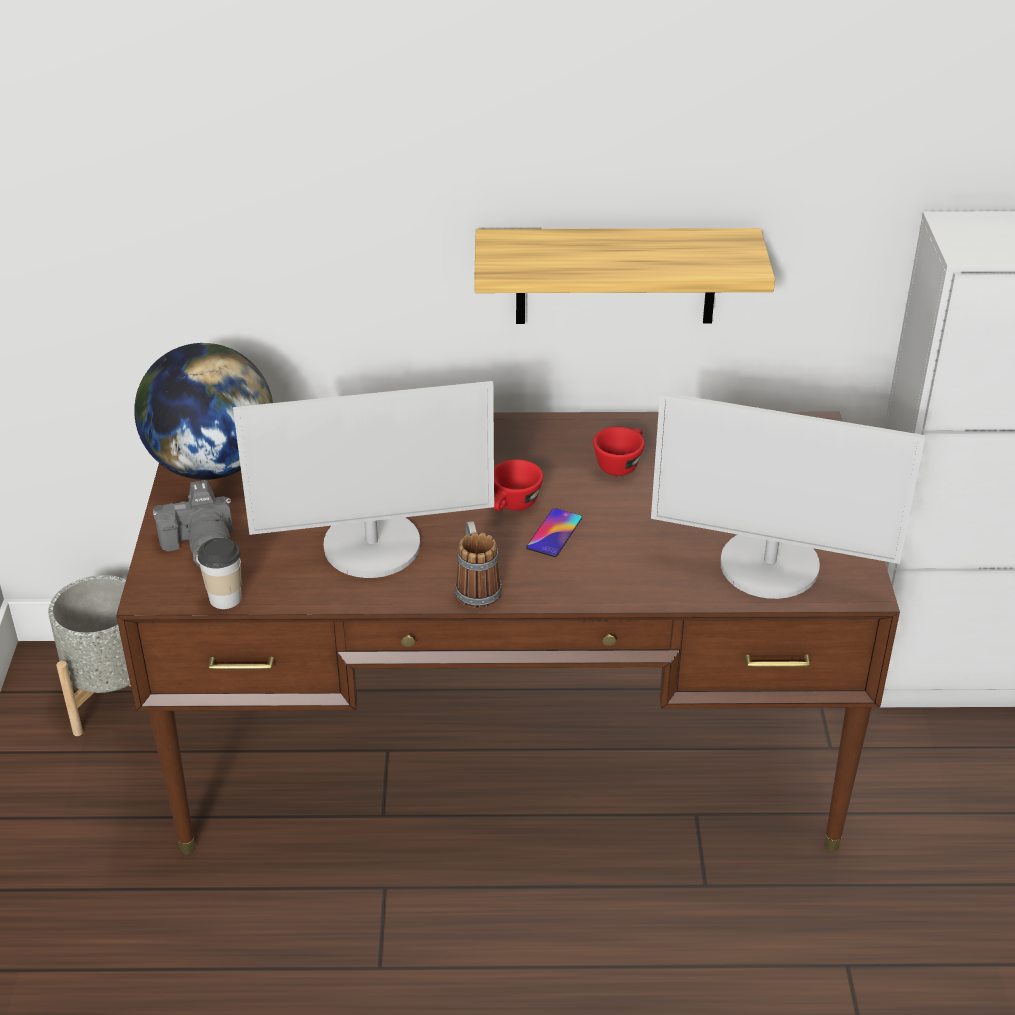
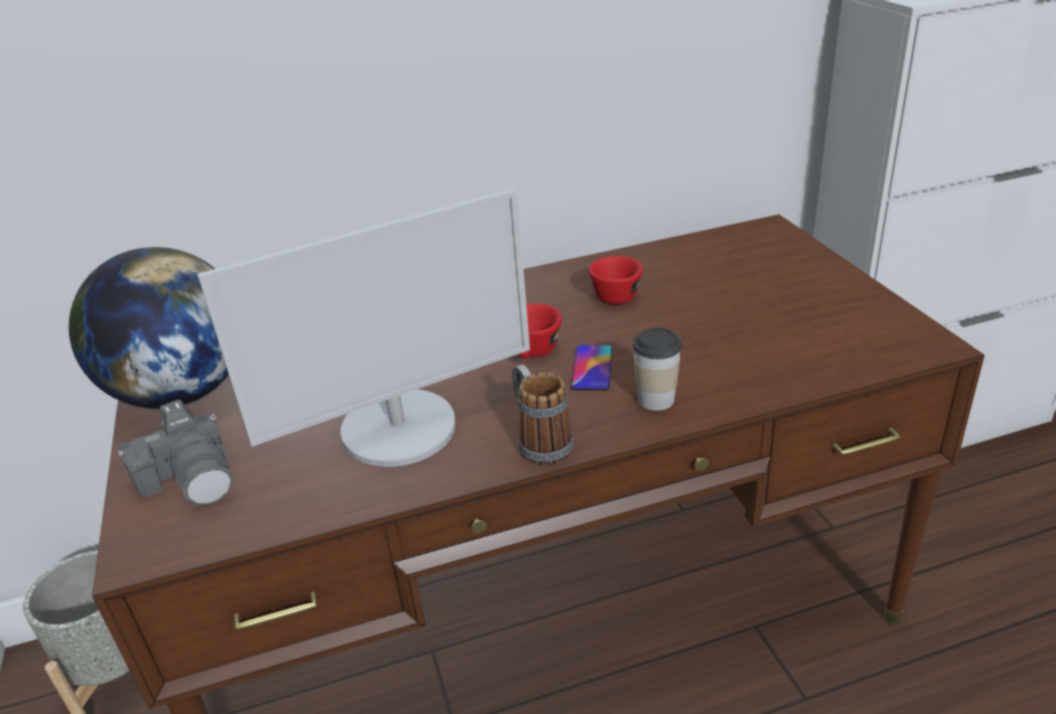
camera: 15 degrees left, 5 degrees down
(225, 598) = (239, 534): cup -> cup (656, 400)
(616, 275) = (567, 109): shelf -> none
(770, 566) = (827, 345): monitor -> none

